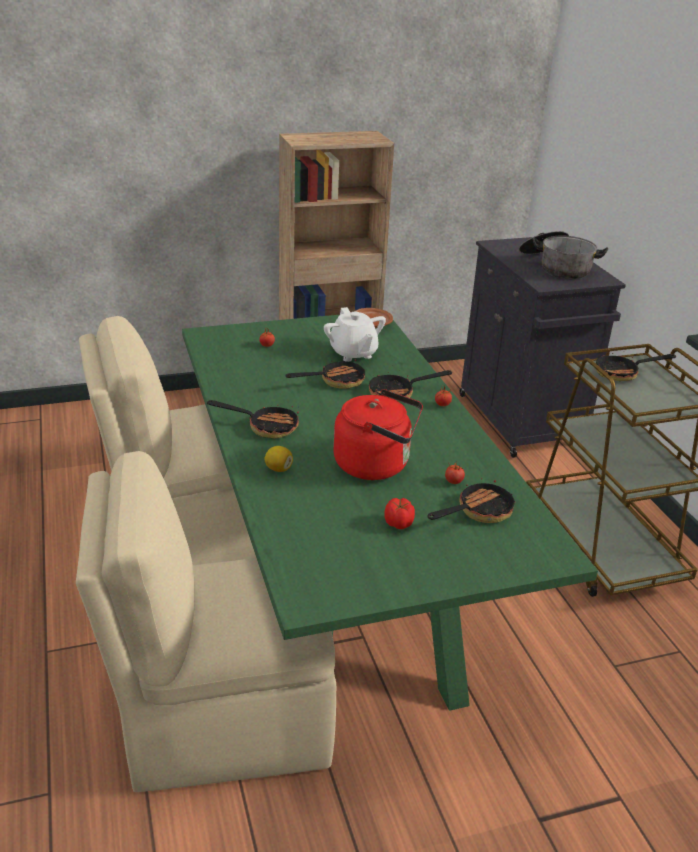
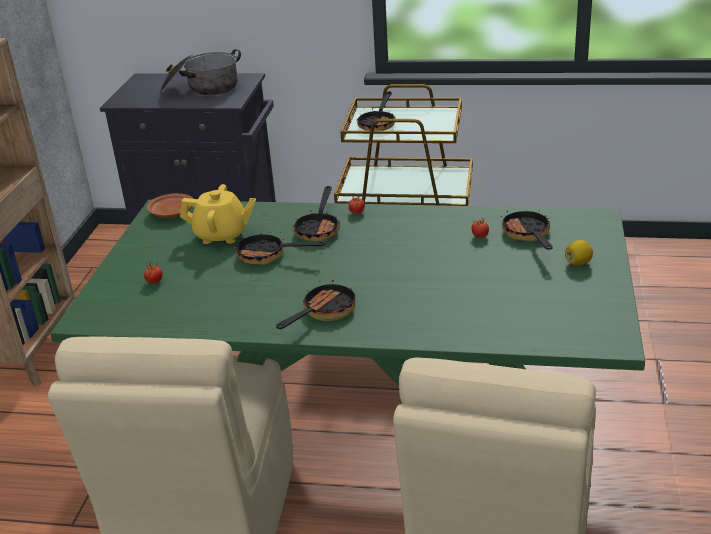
camera: 60 degrees left, 0 degrees up
(278, 469) = (406, 319): lemon -> lemon (578, 263)
(336, 381) = (268, 256): frying pan -> frying pan turned 75 degrees counterclockwise
(353, 353) = (222, 235): white teapot -> yellow teapot
(376, 465) = (432, 266): red kettle -> none
(398, 524) = (526, 275): tomato -> none

